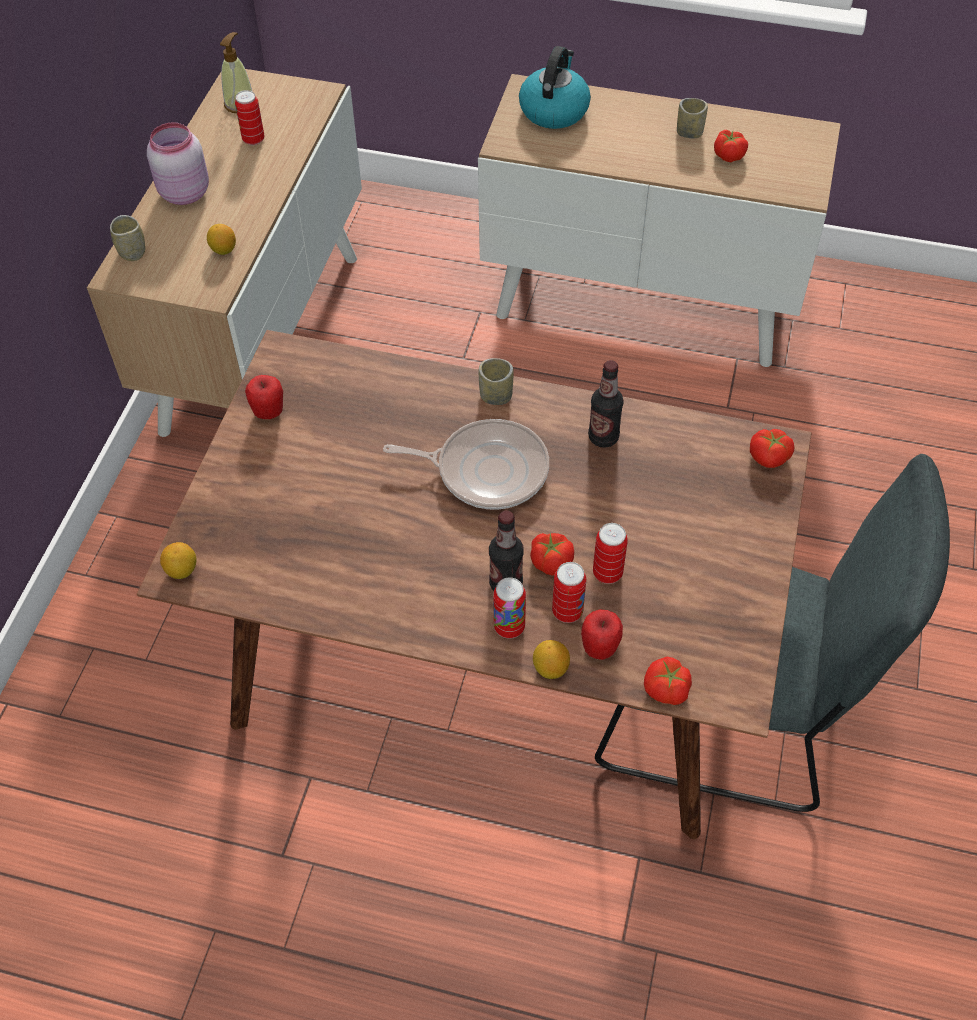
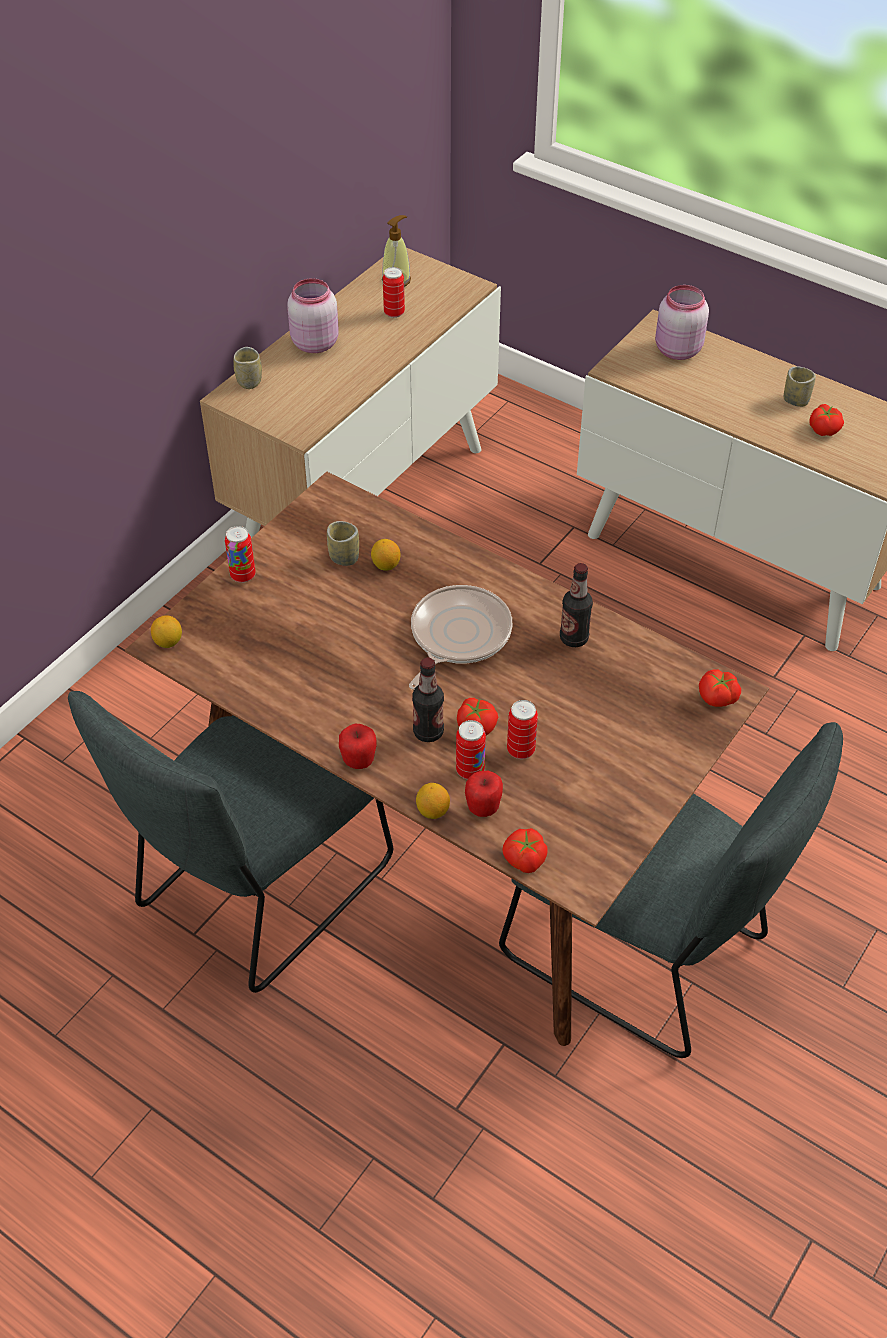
camera: 20 degrees right, 5 degrees down
(223, 250) = (325, 399): lemon -> lemon (386, 565)
(268, 412) = (296, 538): apple -> apple (358, 761)
(329, 787) = (257, 892): none -> grey chair
(486, 470) = (457, 636): frying pan -> frying pan turned 90 degrees counterclockwise
(496, 396) = (495, 578): cup -> cup (344, 557)
(509, 627) = (414, 767): can -> can (243, 575)
(554, 110) = (676, 350): kettle -> pink jar

